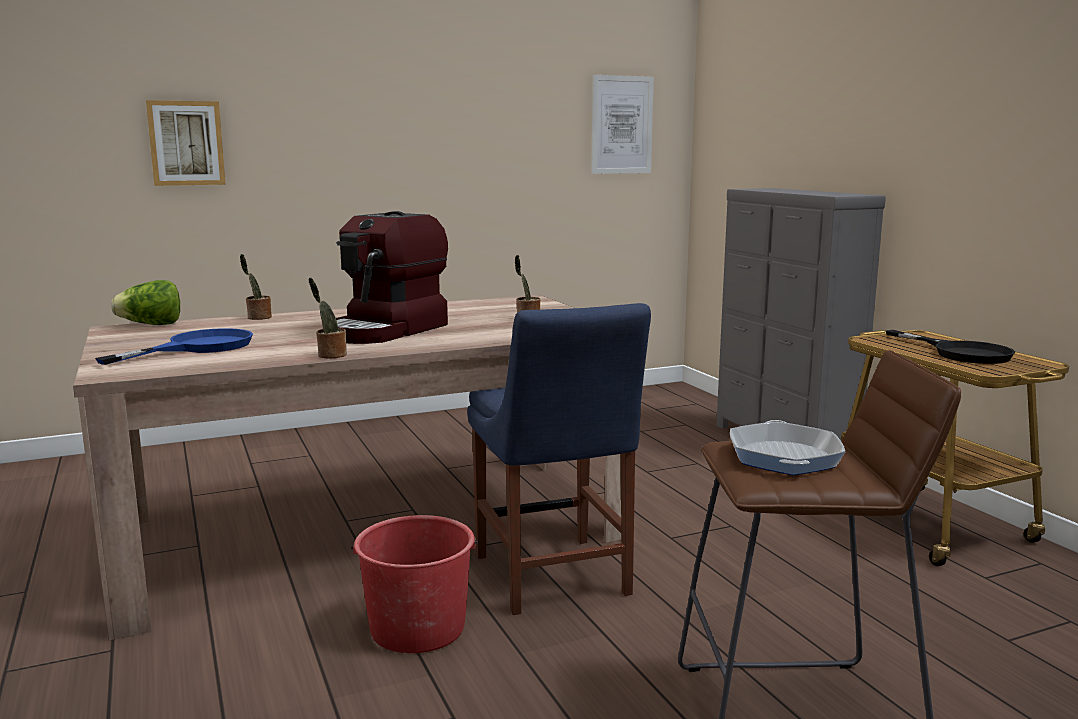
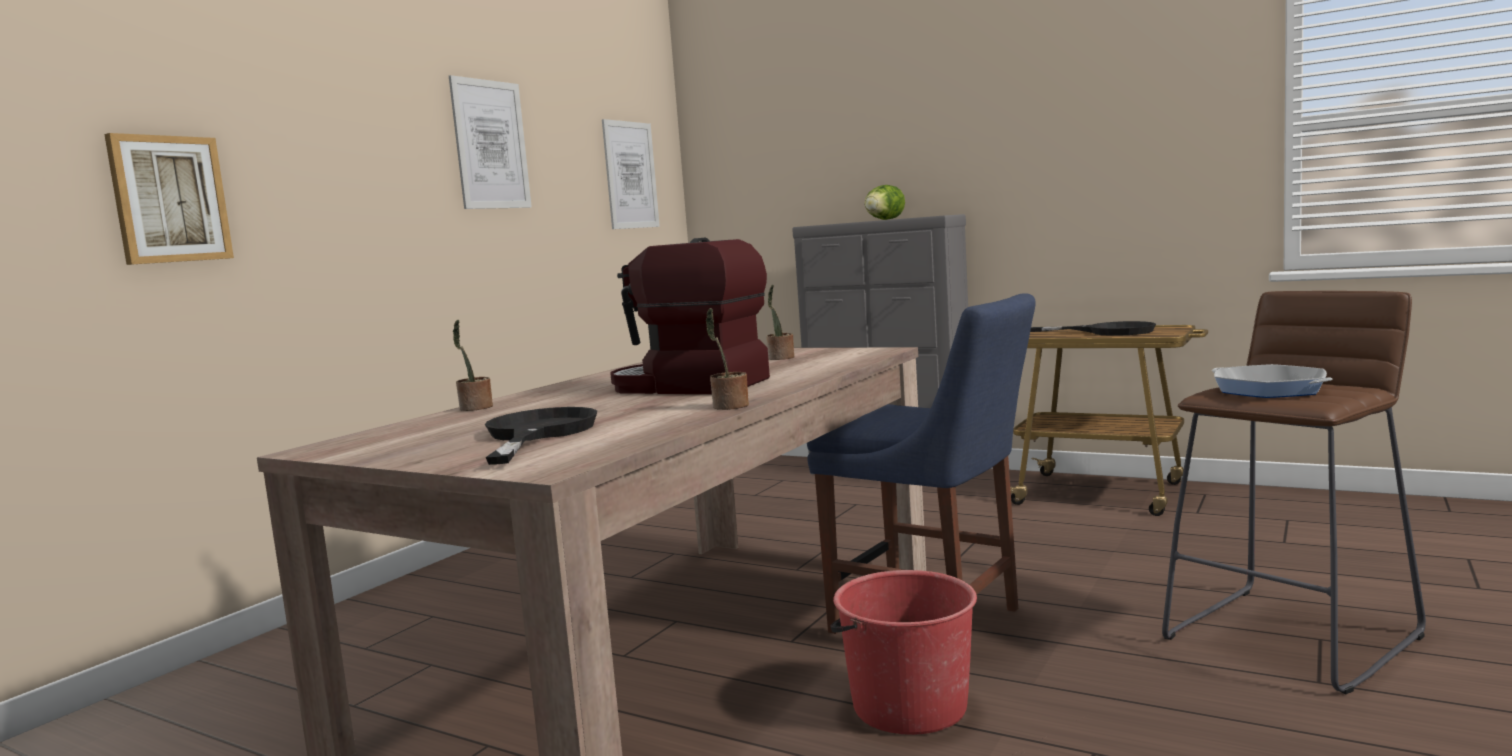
camera: 35 degrees left, 5 degrees down
(151, 325) = (356, 438): lettuce -> lettuce (883, 219)
(197, 347) = (537, 434): blue frying pan -> black frying pan
(387, 330) = (688, 386): coffee machine -> coffee machine turned 120 degrees clockwise
(463, 100) = (491, 144): none -> picture

